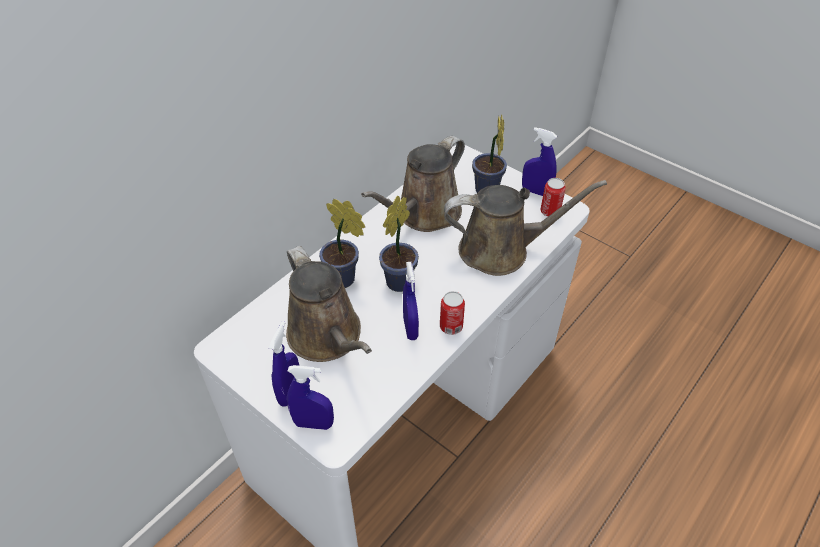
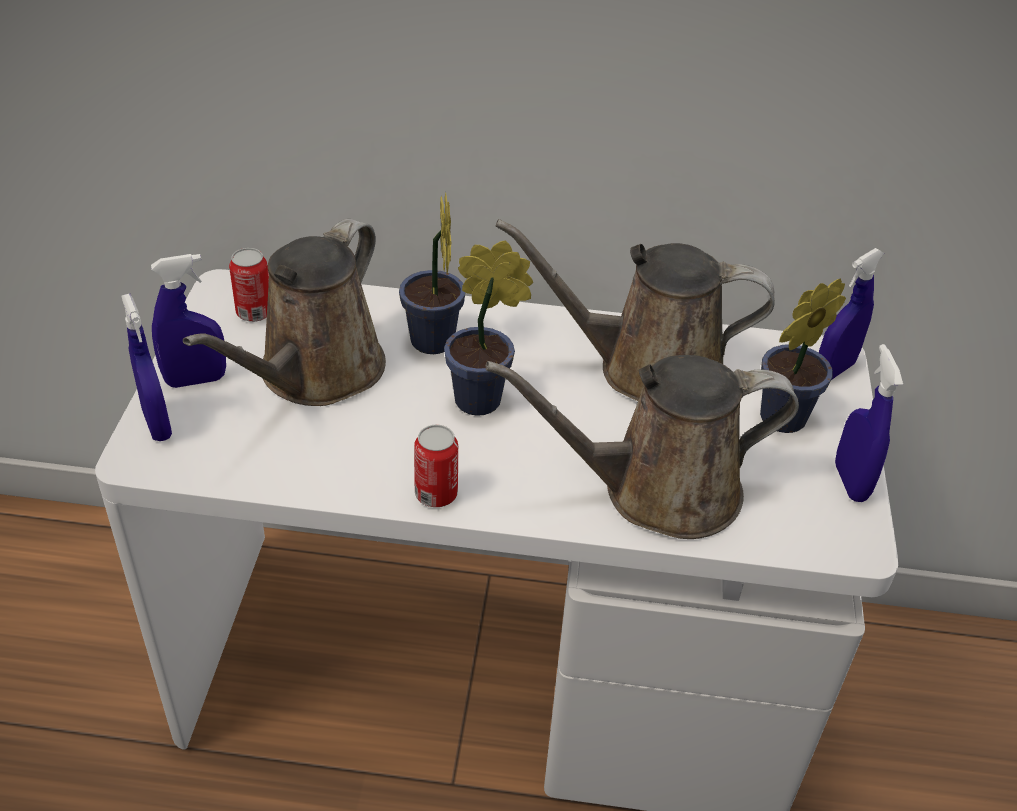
camera: 55 degrees right, 5 degrees down
(410, 328) = (396, 450): blue spray bottle -> blue spray bottle (834, 370)
(501, 250) = (657, 490): brown watering can -> brown watering can turned 120 degrees clockwise
(550, 211) = (820, 520): can -> can (254, 312)

